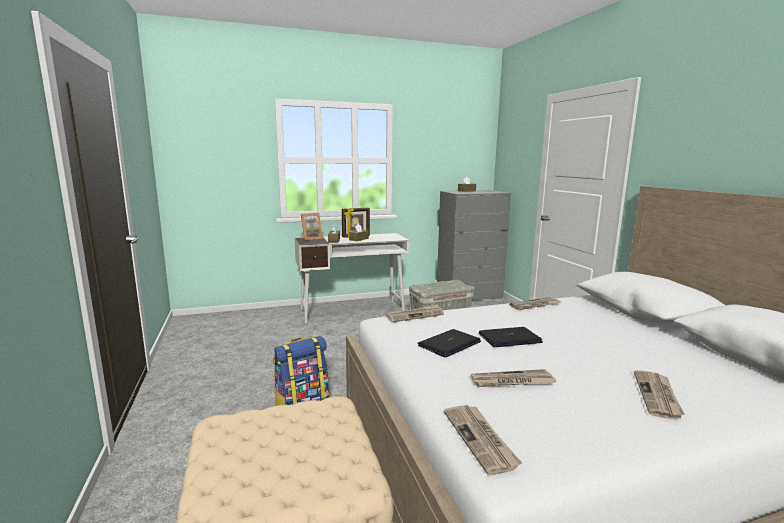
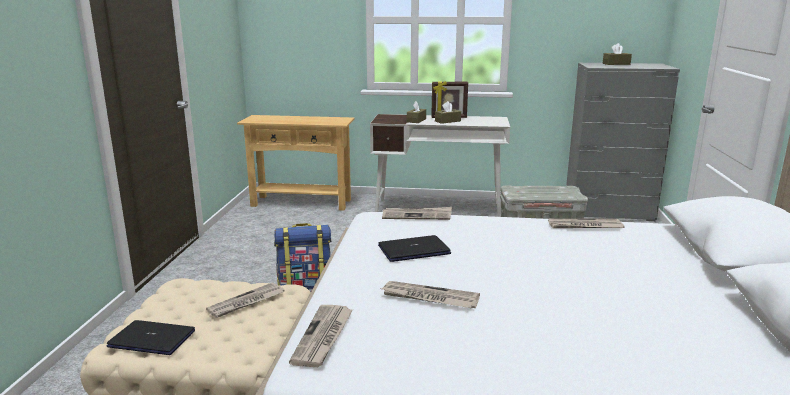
camera: 25 degrees right, 5 degrees up
(230, 322) = (301, 203): none -> beige console table
(311, 238) = (394, 116): picture frame -> none
(509, 338) = (492, 256): laptop -> laptop (152, 339)
(658, 396) = (582, 348): newspaper -> newspaper (246, 302)

